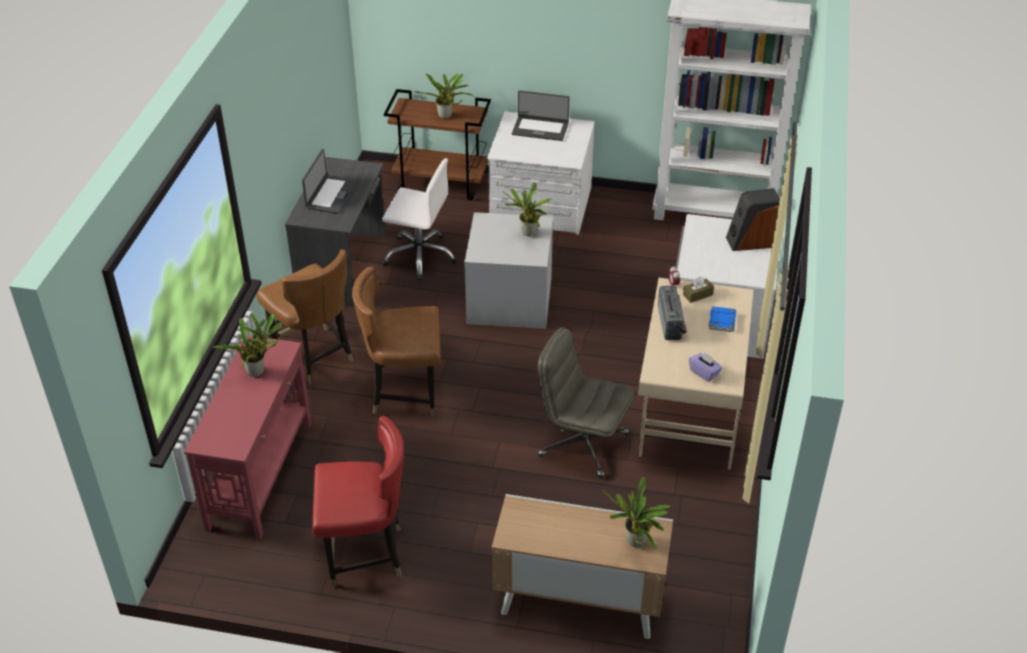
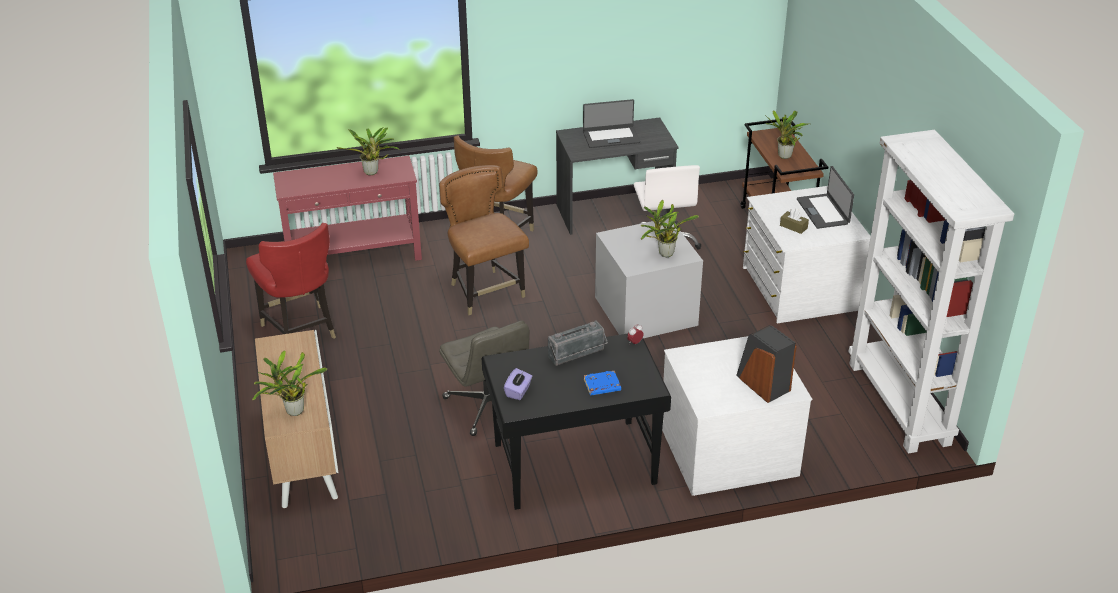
camera: 65 degrees right, 5 degrees down
(582, 444) = (488, 406): grey office chair -> grey office chair turned 150 degrees clockwise
(689, 414) = (573, 463): beige desk -> black desk
(697, 295) = (631, 361): brown tissue box -> brown tissue box (793, 227)

